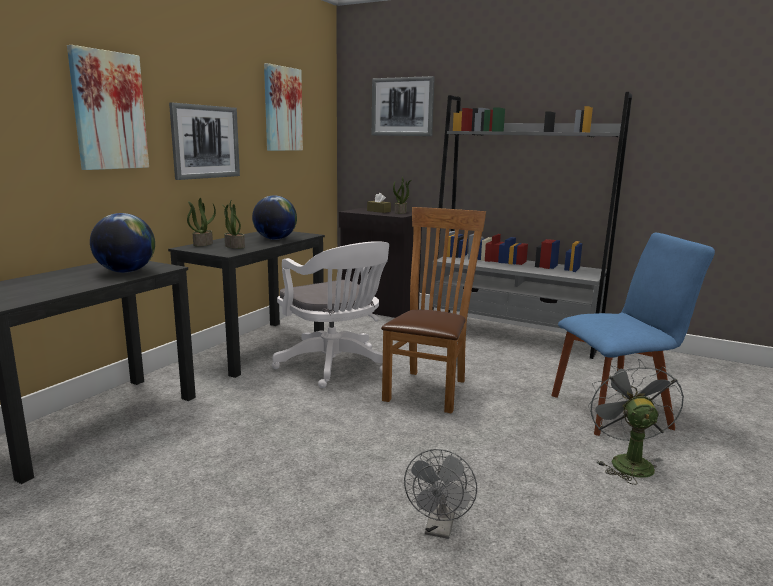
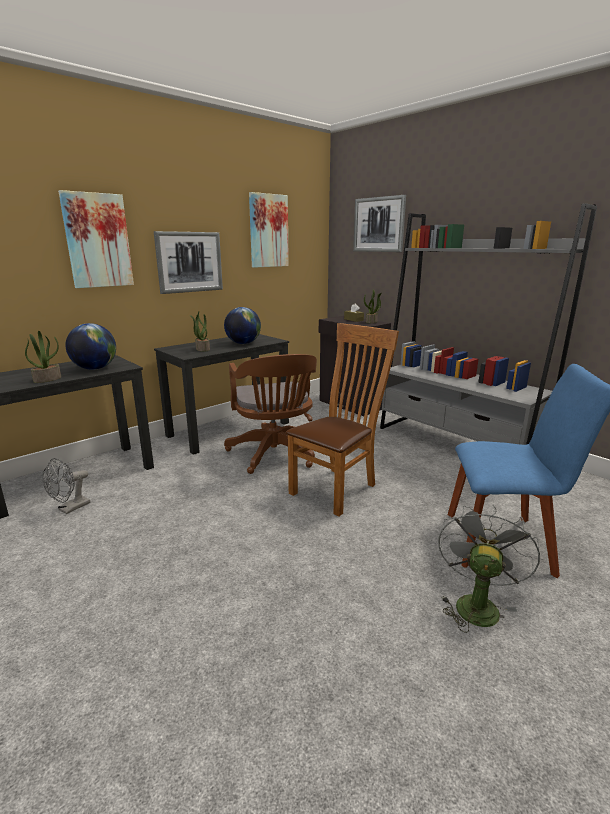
camera: 20 degrees right, 5 degrees up
(203, 244) = (183, 345): potted plant -> potted plant (47, 379)
(335, 366) = (275, 455): white office chair -> brown office chair
(439, 529) = (243, 632): grey fan -> grey fan (70, 508)

